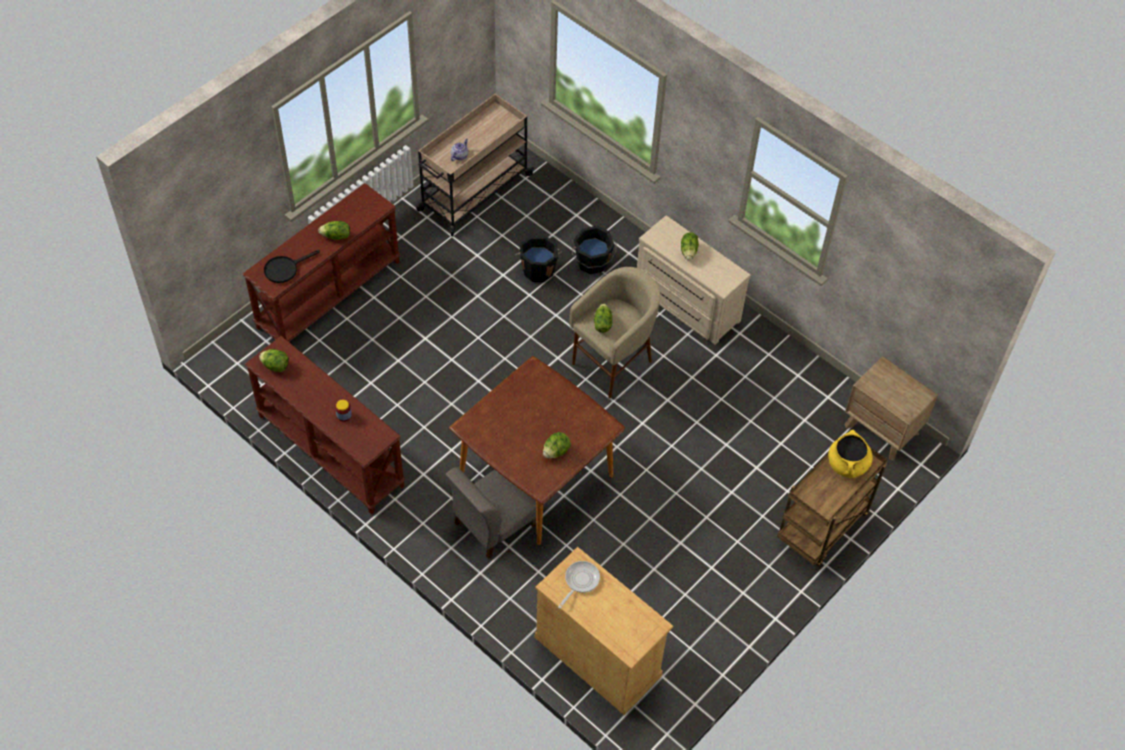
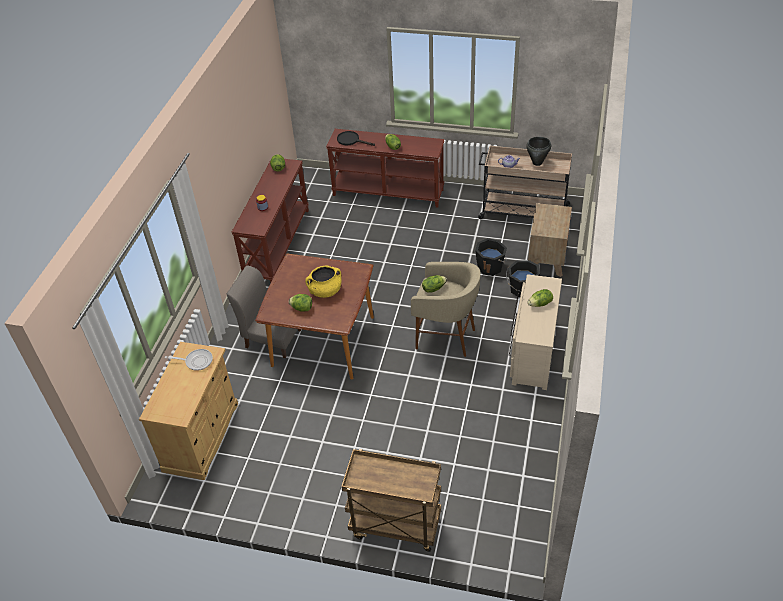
camera: 65 degrees right, 10 degrees down
(476, 130) = (537, 163): none -> black cooking pot
(847, 464) = (411, 479): yellow cooking pot -> yellow cooking pot (325, 291)
(882, 429) = (521, 527): brown nightstand -> brown nightstand (547, 260)

